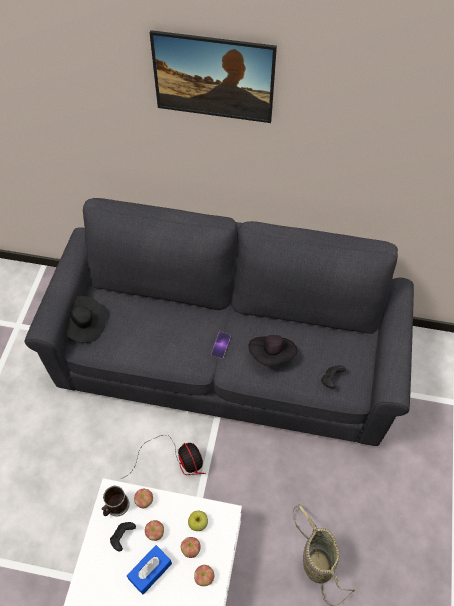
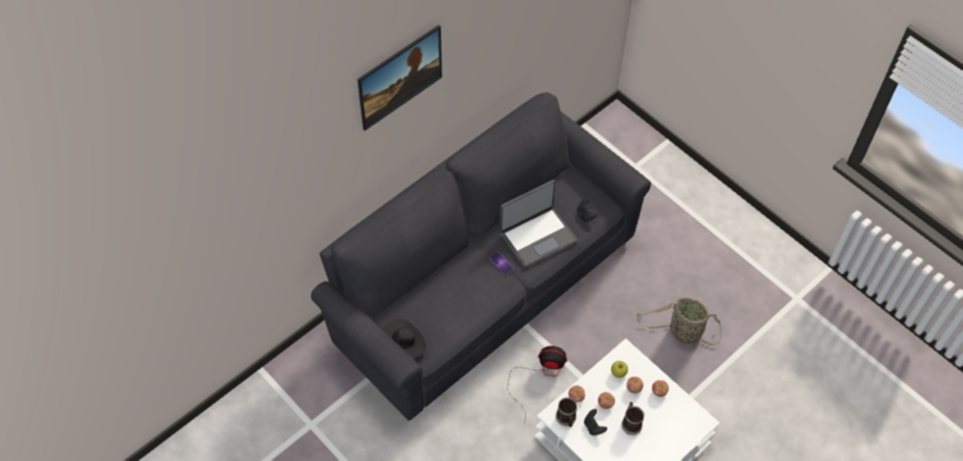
camera: 55 degrees left, 0 degrees up
(150, 571) = (631, 423): blue tissue box -> mug
(272, 355) = (537, 236): black hat -> laptop

